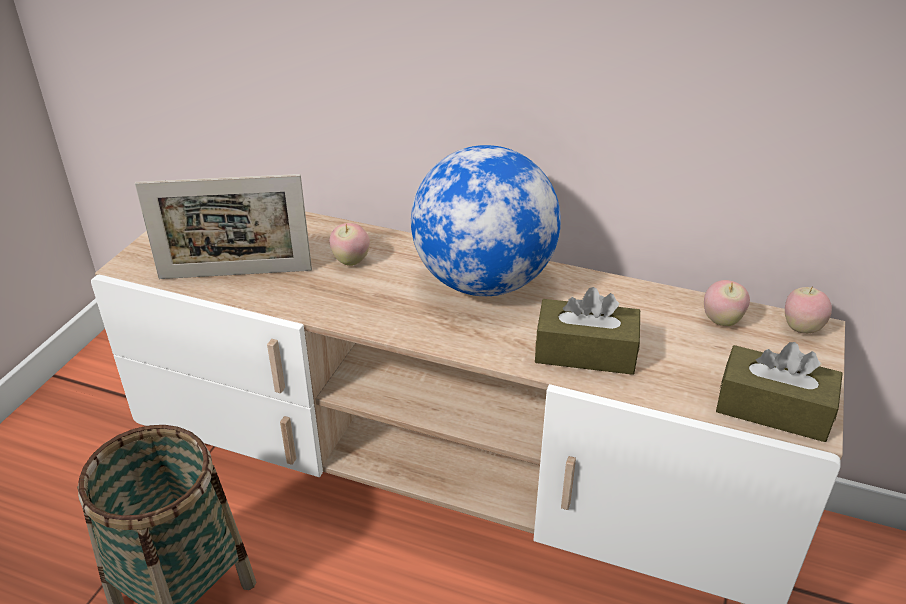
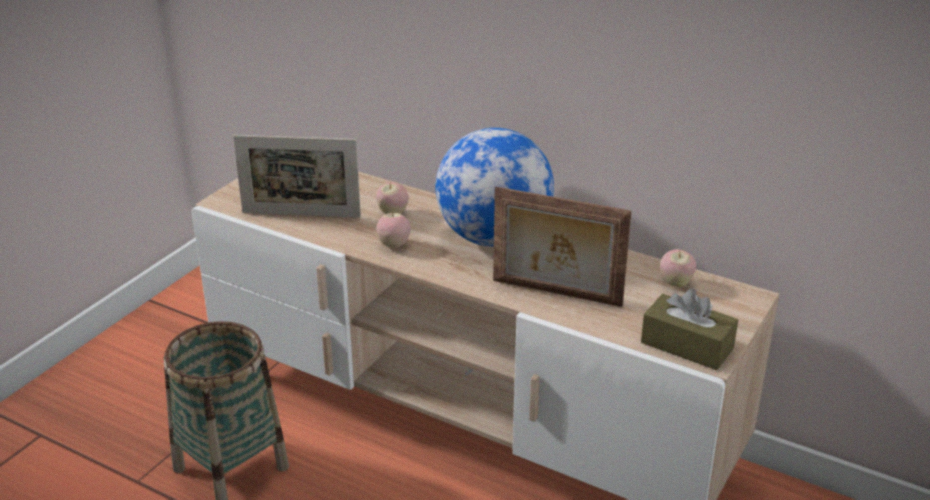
camera: 10 degrees right, 5 degrees down
(585, 352) = (556, 294): brown tissue box -> picture frame
(801, 328) = (739, 295): apple -> apple (394, 245)

